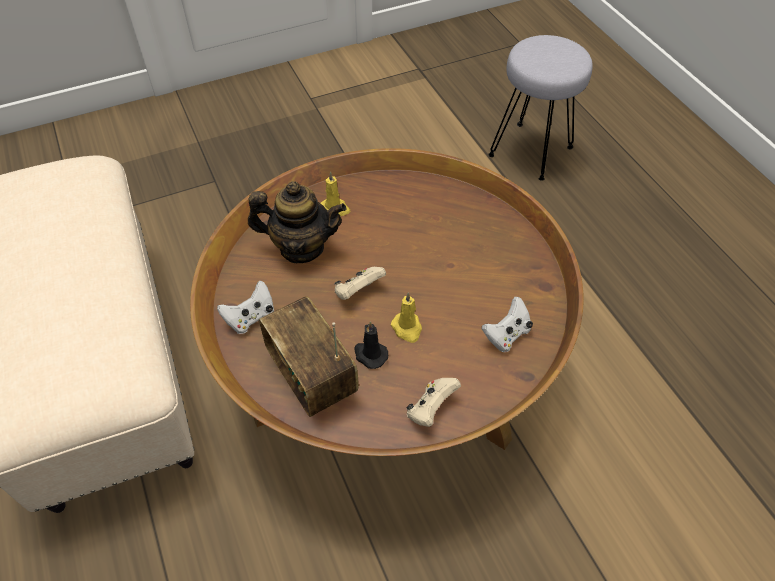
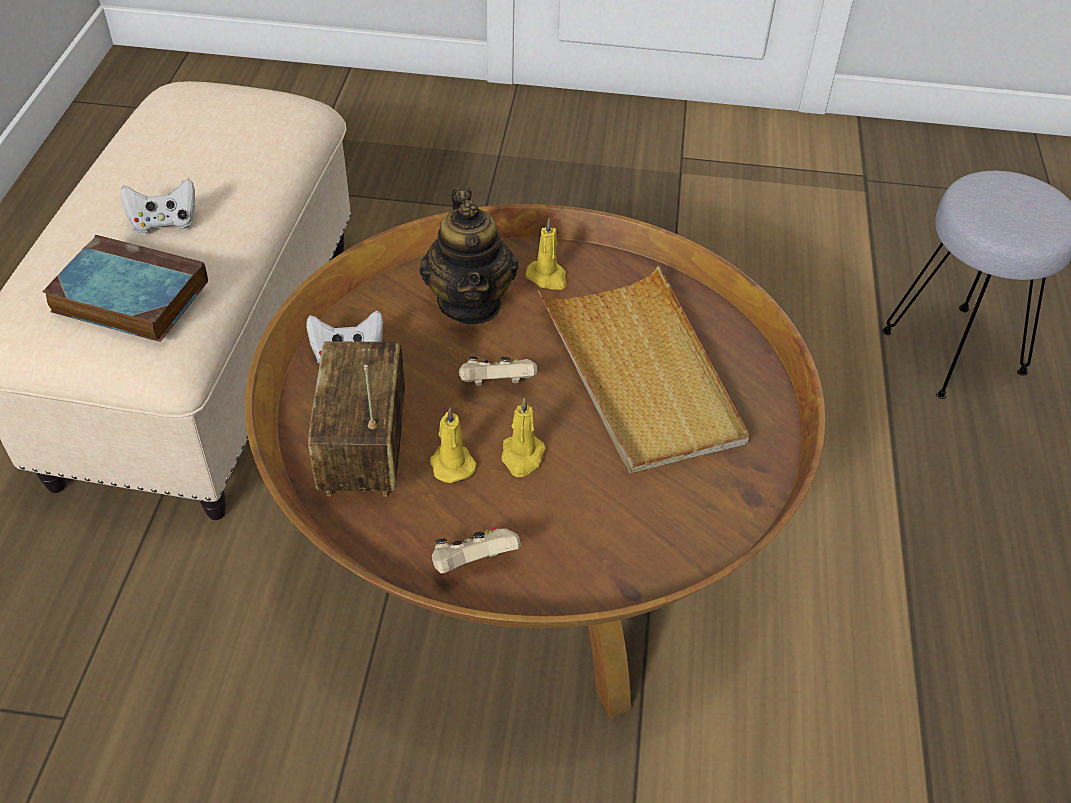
camera: 30 degrees right, 5 degrees down
(76, 355) = (127, 296): none -> book
(301, 247) = (470, 303): teapot -> teapot turned 45 degrees clockwise
(370, 354) = (451, 463): black candle -> yellow candle
(433, 243) = (640, 374): none -> beige tray
(506, 335) = (645, 529): white game controller -> white game controller (164, 222)

